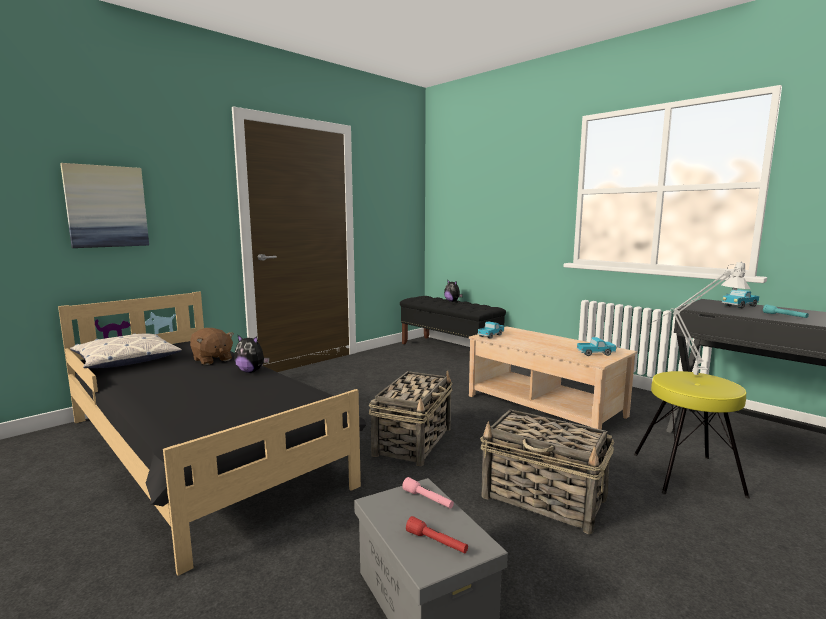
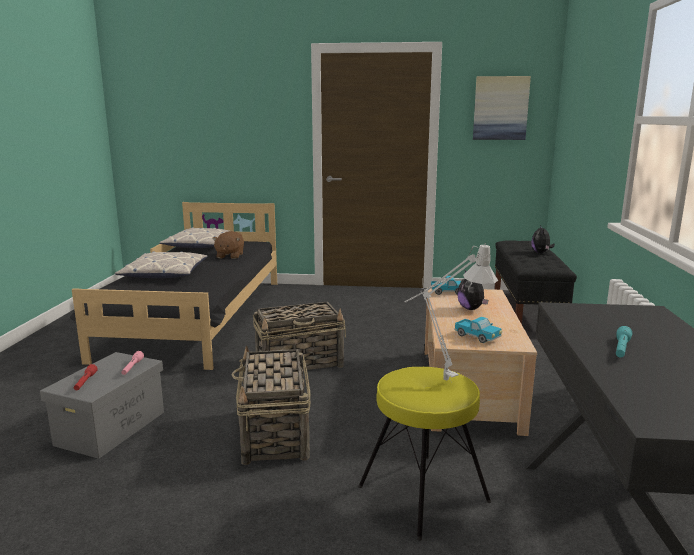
camera: 50 degrees right, 5 degrees up
(106, 206) = (213, 134): picture -> picture (500, 108)
(196, 396) = (164, 273): none -> pillow
(251, 371) = (223, 268): plush toy -> plush toy (471, 309)
(739, 306) = (647, 325): toy truck -> none

